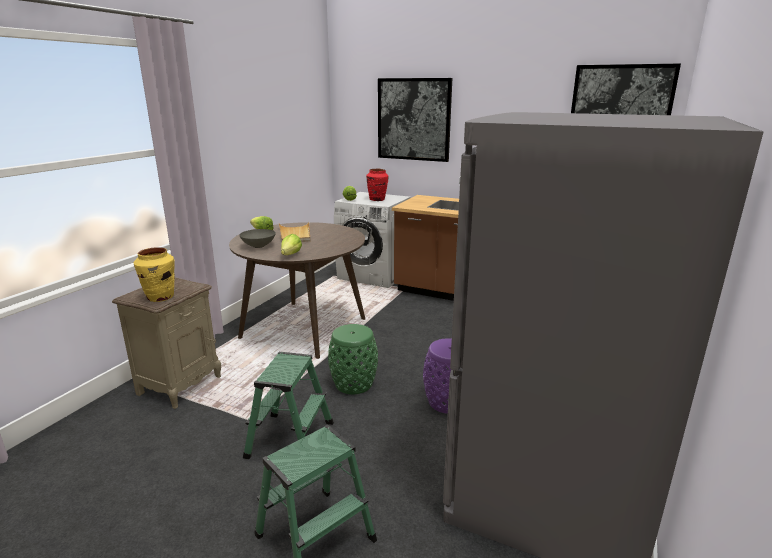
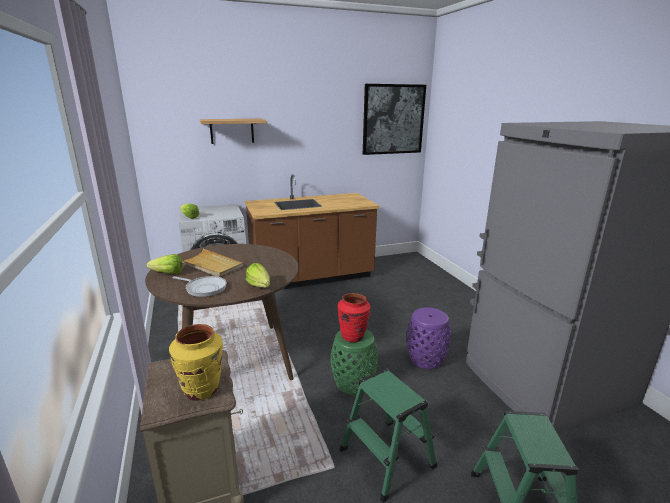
camera: 45 degrees left, 0 degrees up
(259, 246) = (204, 288): grey bowl -> frying pan
(377, 199) = (216, 212): red vase -> red vase (353, 336)
(414, 119) = (232, 131): picture -> shelf

